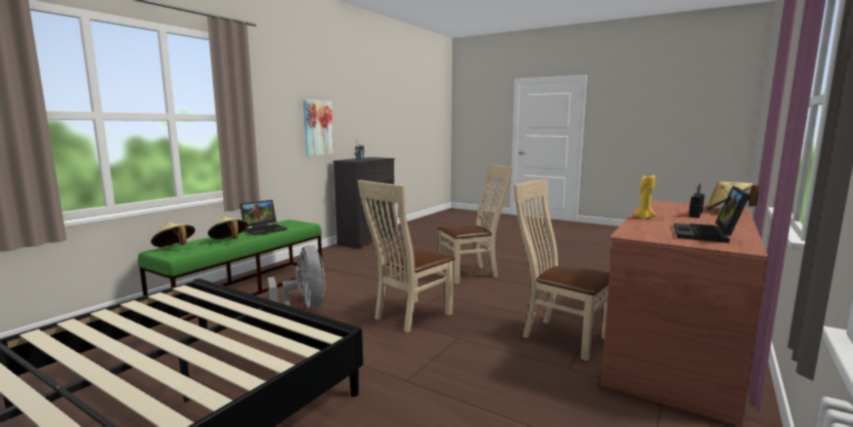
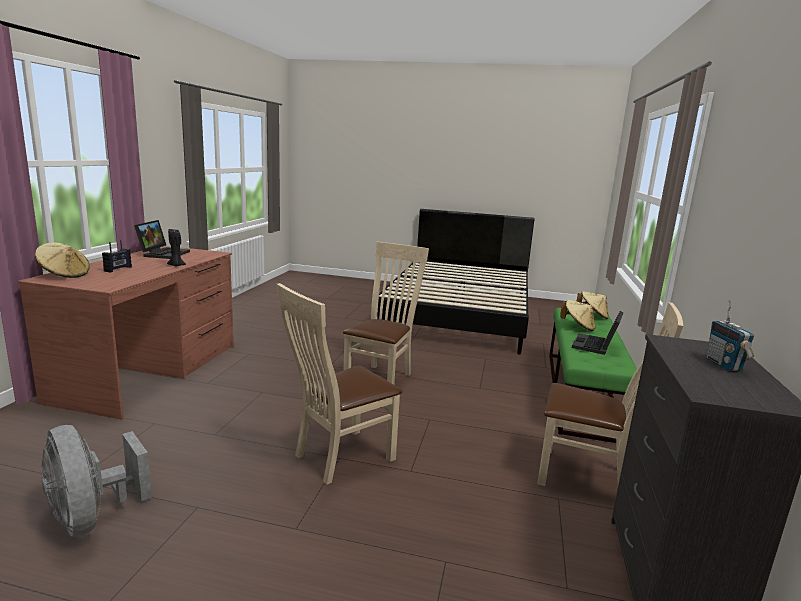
camera: 160 degrees right, 5 degrees up
(304, 308) = (484, 377): grey fan -> grey fan (92, 517)
(317, 128) = (749, 255): picture -> none
(560, 336) = (243, 374): beige chair -> beige chair (588, 477)
(643, 217) = (176, 265): yellow candle -> black candle

